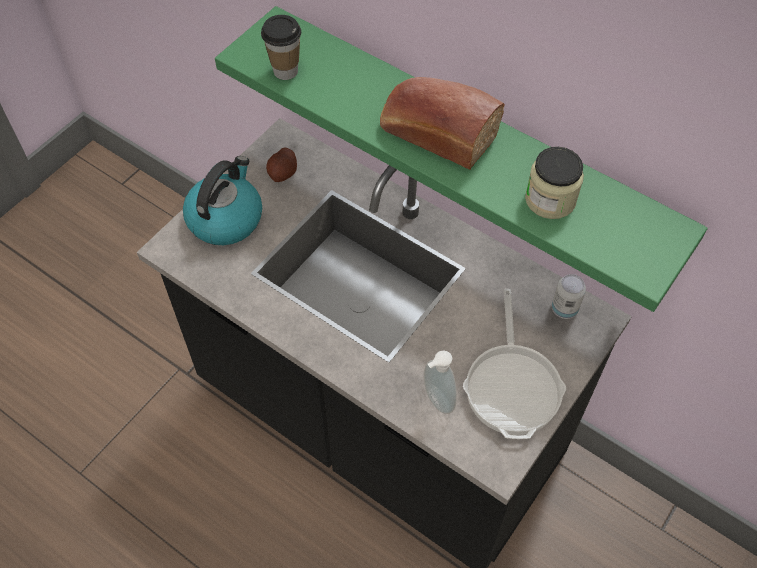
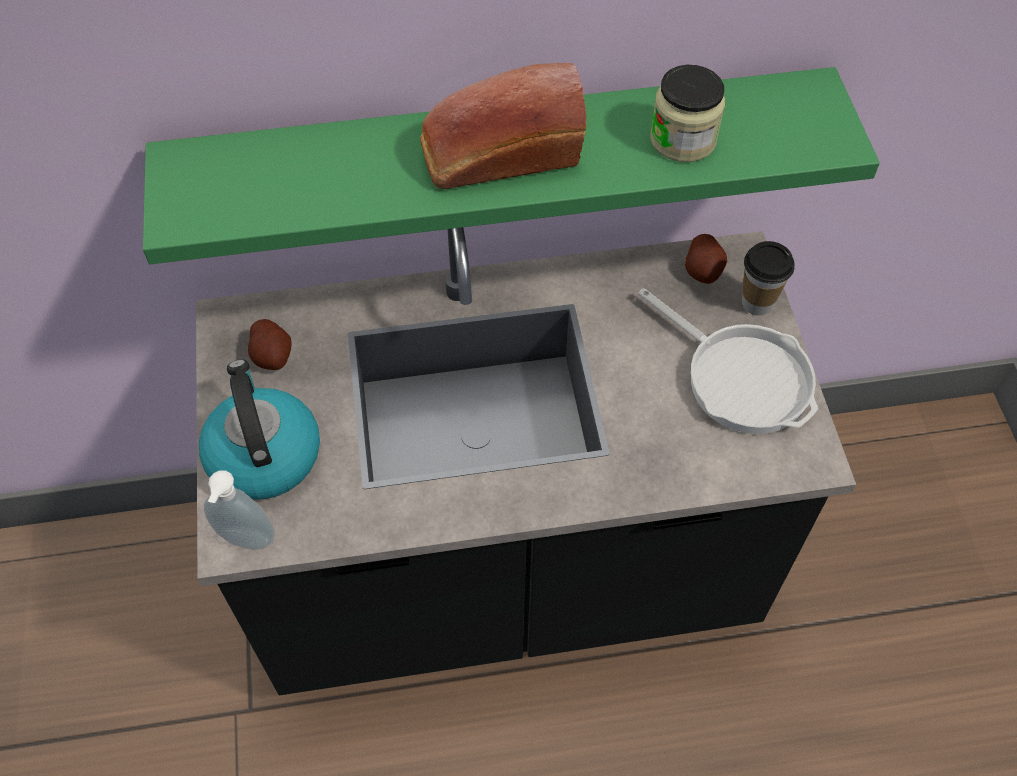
camera: 45 degrees left, 0 degrees up
(285, 71) = (252, 204): cup -> cup (757, 303)
(436, 400) = (694, 451): soap dispenser -> soap dispenser (245, 542)
(564, 309) = (703, 270): can -> potato

